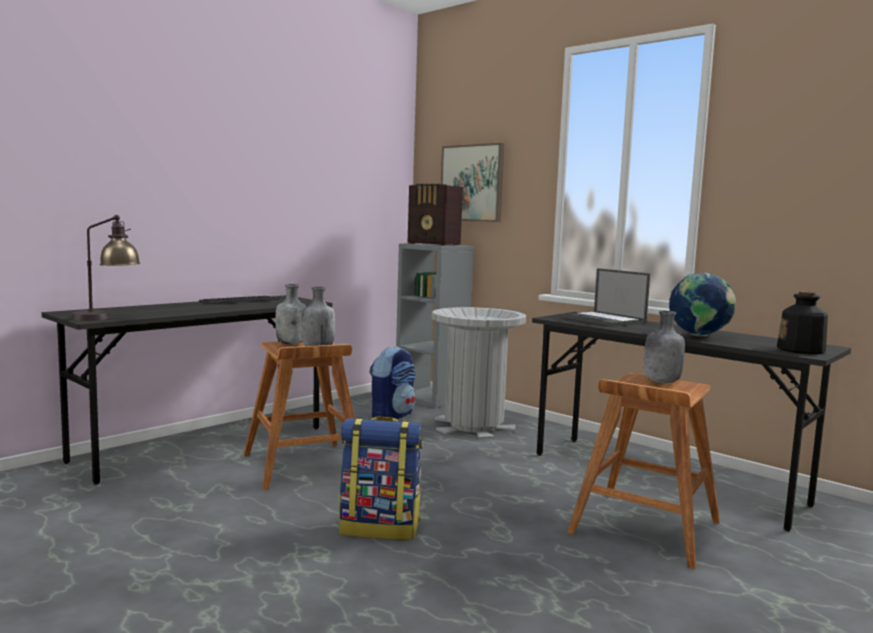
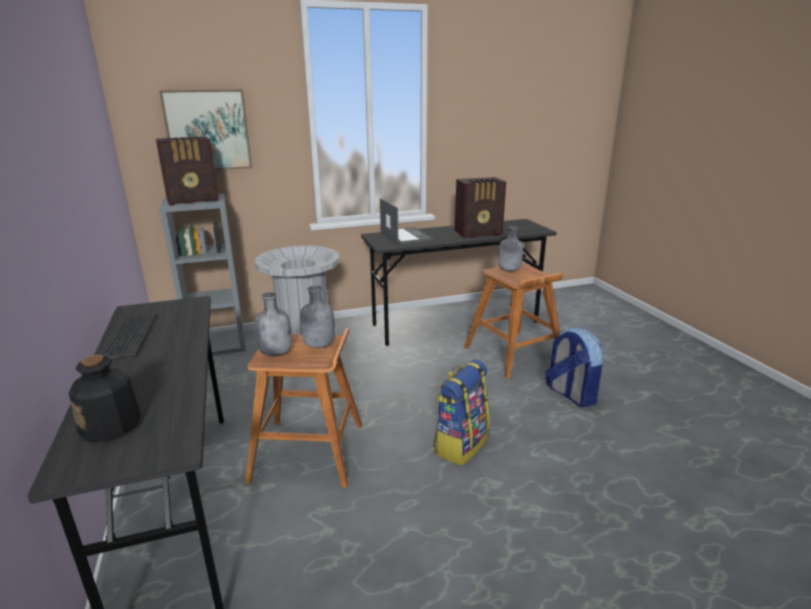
camera: 60 degrees left, 15 degrees up
(106, 318) = (172, 436): table lamp -> none
(391, 415) = (237, 375): backpack -> backpack (570, 394)
(604, 320) = (405, 236): laptop -> laptop turned 105 degrees counterclockwise
(699, 336) = (479, 233): globe -> radio
(801, 350) = (530, 228): bottle -> bottle (111, 426)

